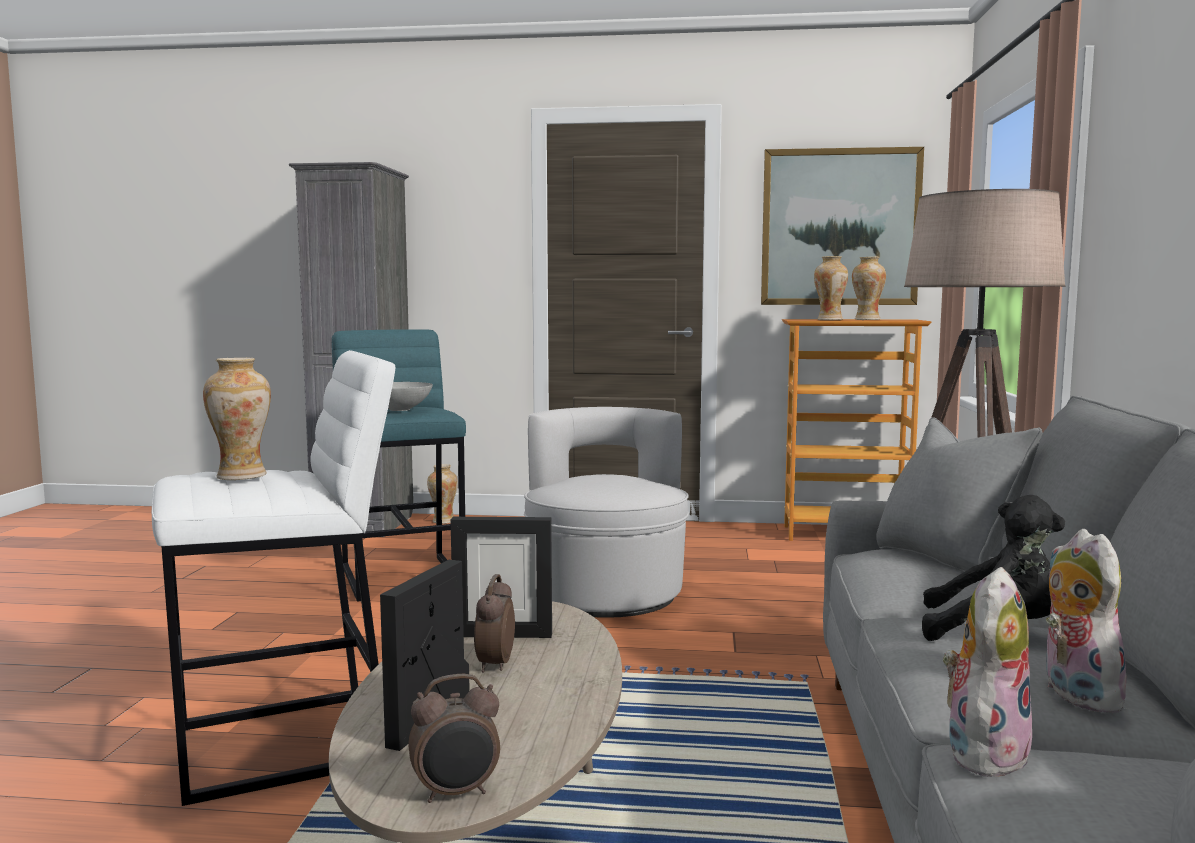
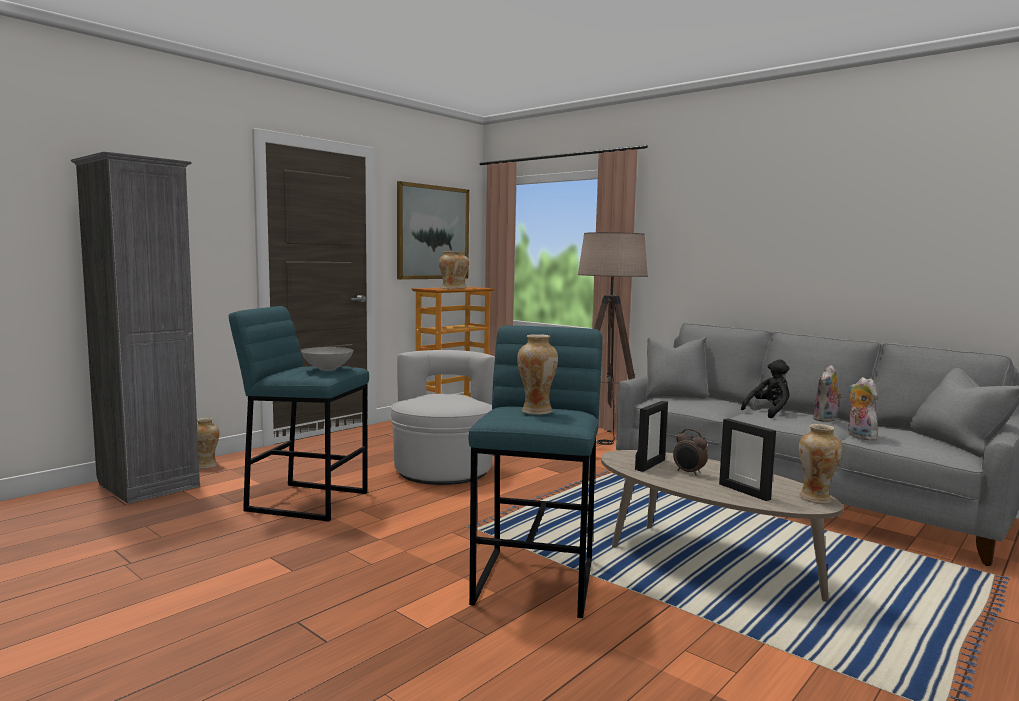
camera: 55 degrees left, 0 degrees up
(287, 743) = (535, 580): white stool -> turquoise stool
(456, 793) = (815, 499): alarm clock -> vase
(606, 594) = (443, 470): white armchair -> white armchair turned 60 degrees clockwise
(1074, 694) = (826, 420): plush toy -> plush toy turned 75 degrees counterclockwise

